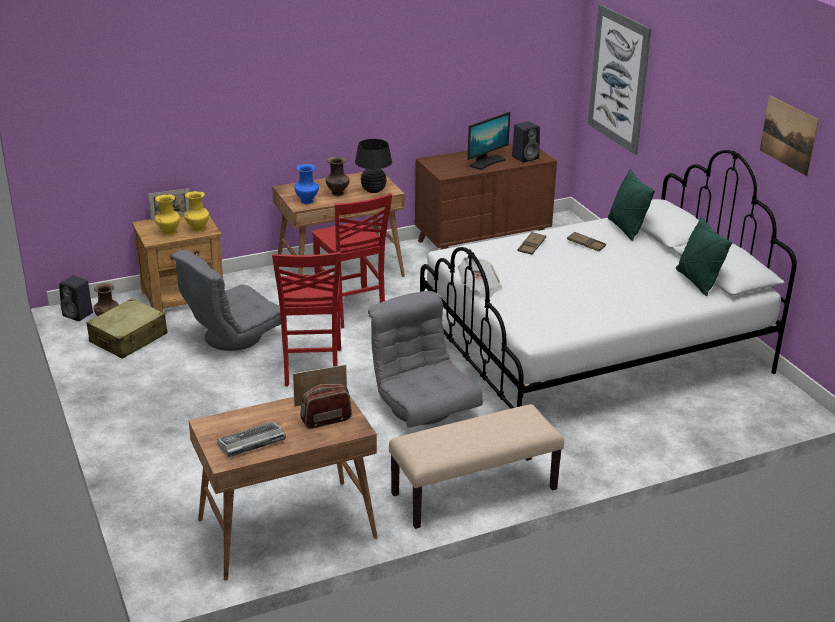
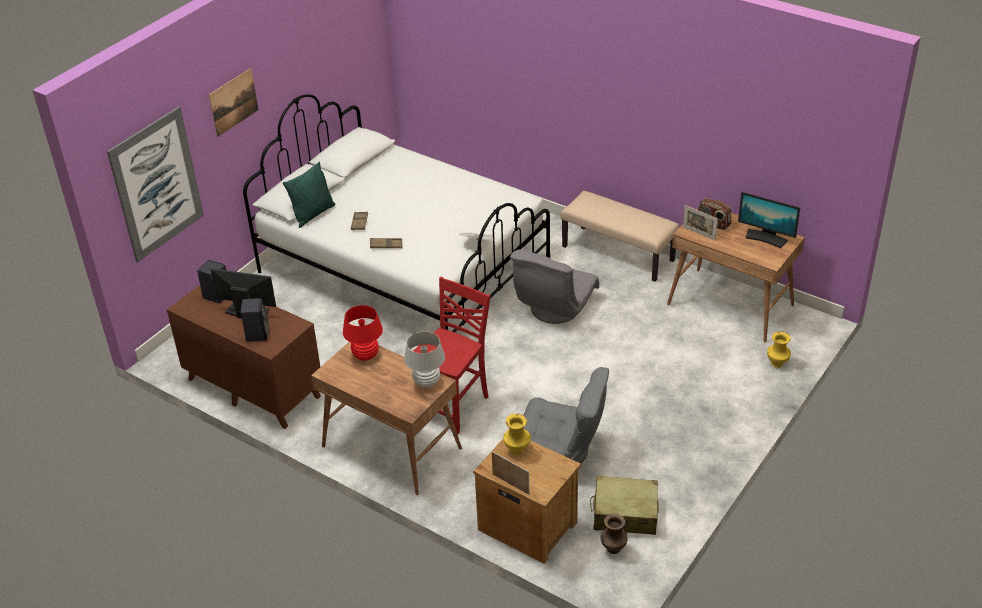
camera: 120 degrees left, 10 degrees up
(79, 314) = (624, 577): black speaker -> black speaker (257, 333)
(168, 233) = (542, 464): yellow vase -> yellow vase (777, 363)
(251, 443) = (766, 238): keyboard -> monitor
(307, 201) = (426, 382): blue vase -> white table lamp
(311, 368) = (560, 383): red chair -> none
(338, 194) = (393, 372): brown vase -> none
(373, 190) = (365, 355): black table lamp -> red table lamp
(697, 282) = (379, 163): green pillow -> none
(788, 135) = (322, 45): picture -> picture (233, 102)

